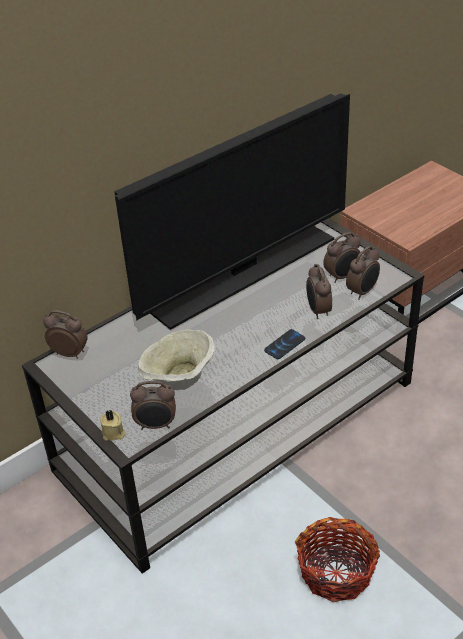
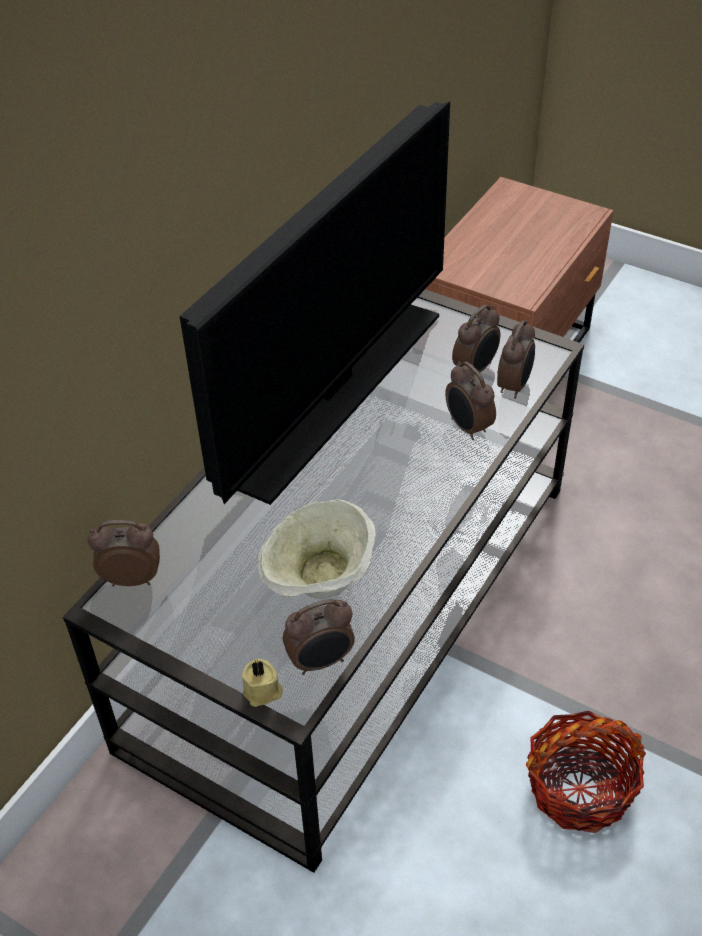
camera: 20 degrees left, 5 degrees up
(284, 345) = (447, 490): phone -> none

